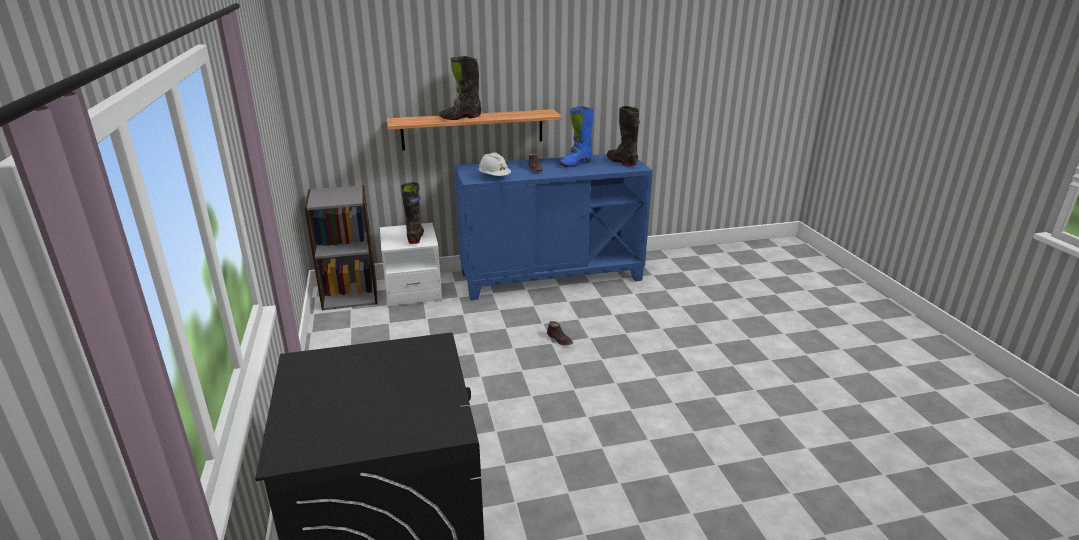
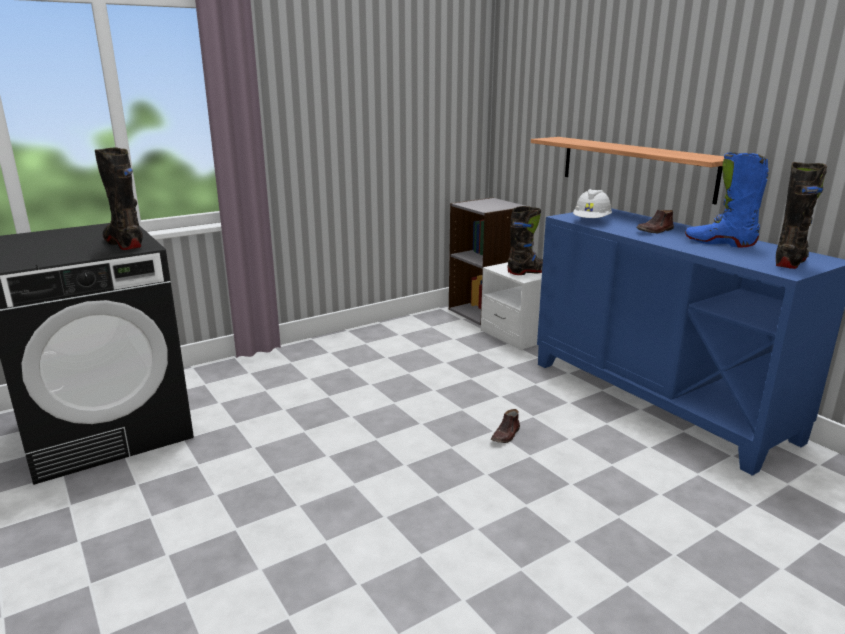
camera: 70 degrees right, 5 degrees down
(460, 118) = (608, 145): black boot -> black boot (124, 244)

